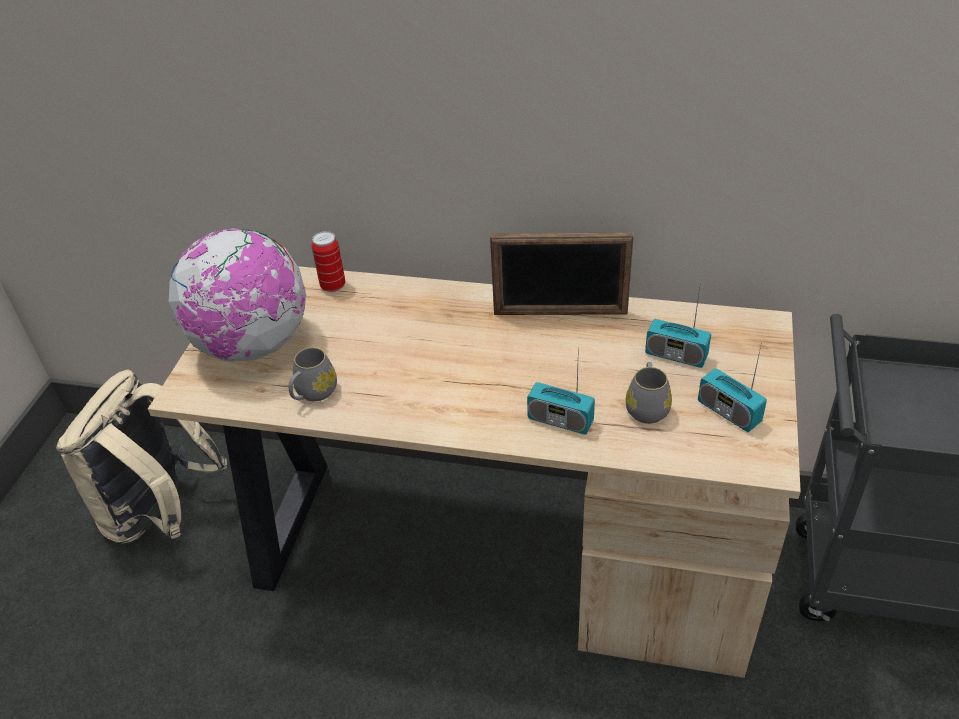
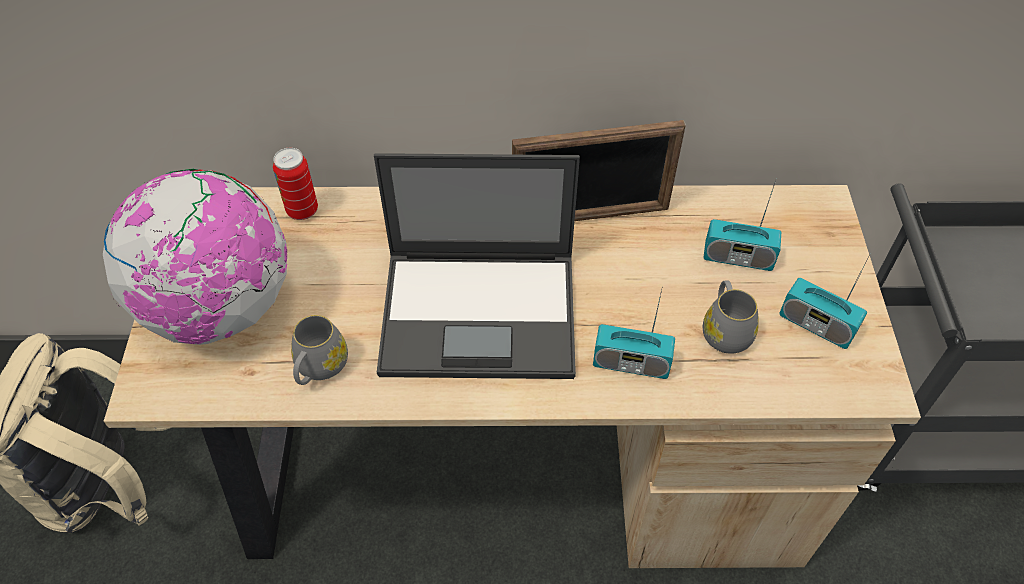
camera: 15 degrees left, 10 degrees up
(450, 371) = (482, 313): none -> laptop

